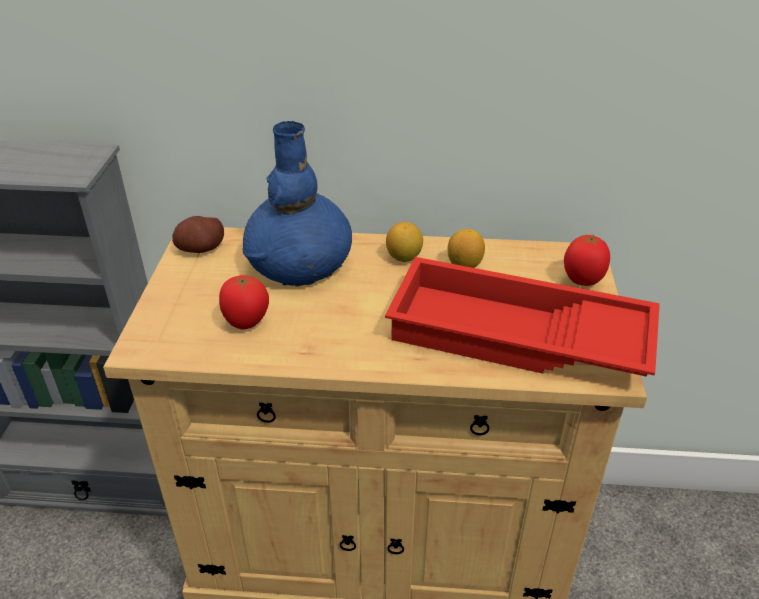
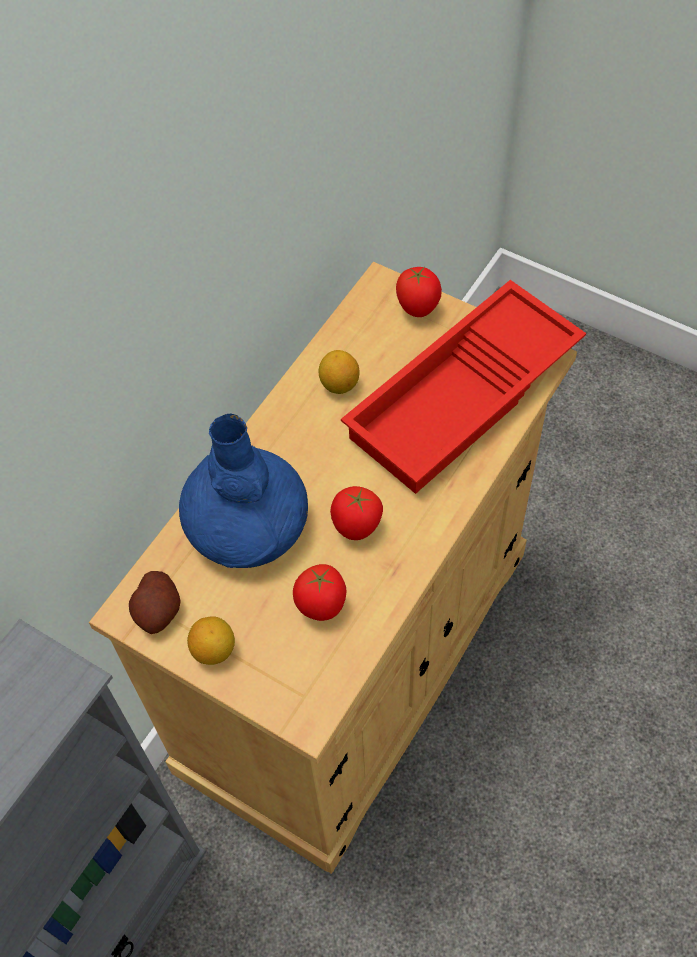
camera: 60 degrees left, 20 degrees up
(333, 318) = (357, 528): none -> tomato
(404, 257) = (296, 428): lemon -> lemon (214, 650)

